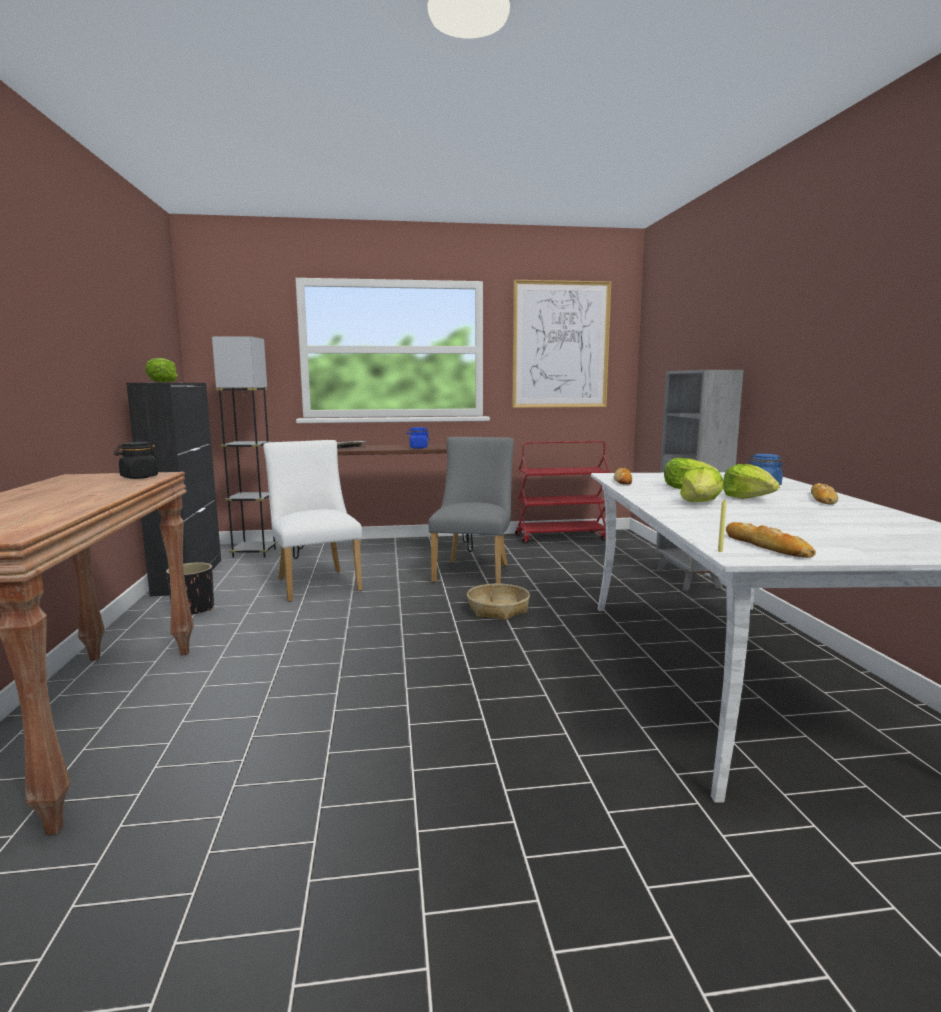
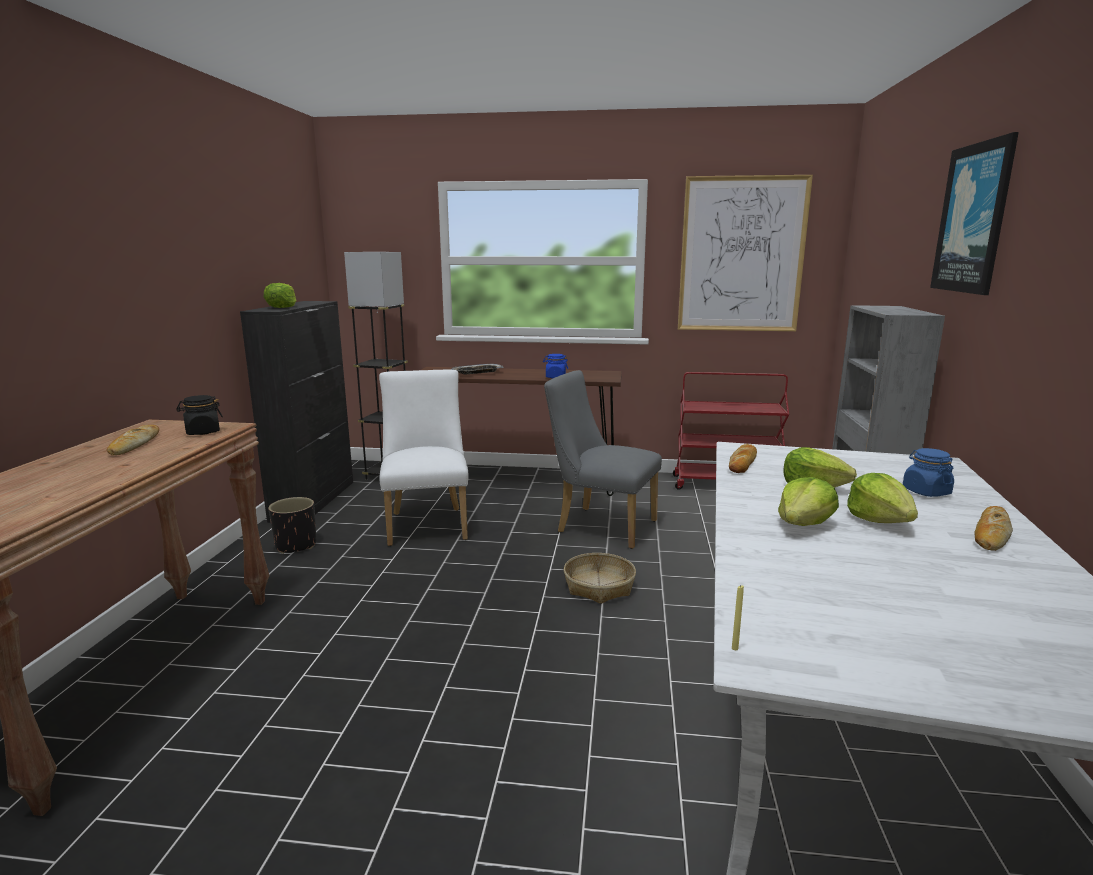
camera: 15 degrees right, 5 degrees up
(474, 571) = (600, 525): grey chair -> grey chair turned 90 degrees counterclockwise
(757, 297) = (973, 218): none -> picture
(766, 546) = (811, 645): bread -> bread (135, 444)

